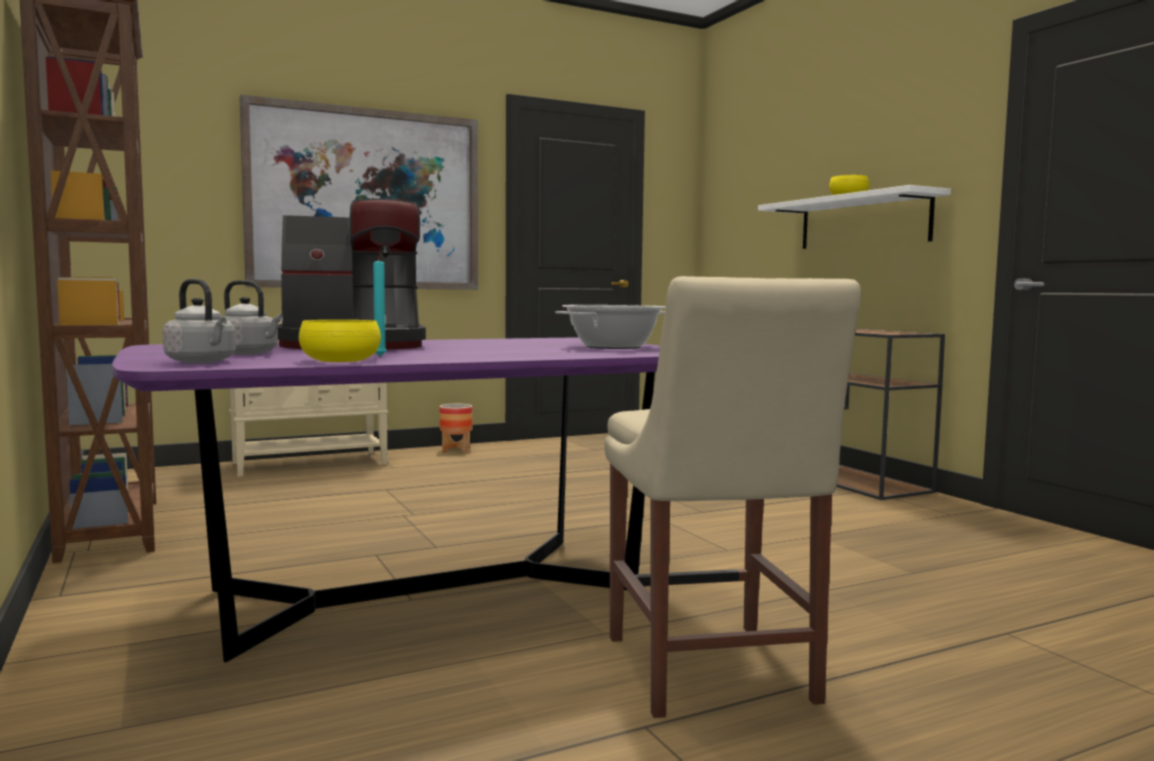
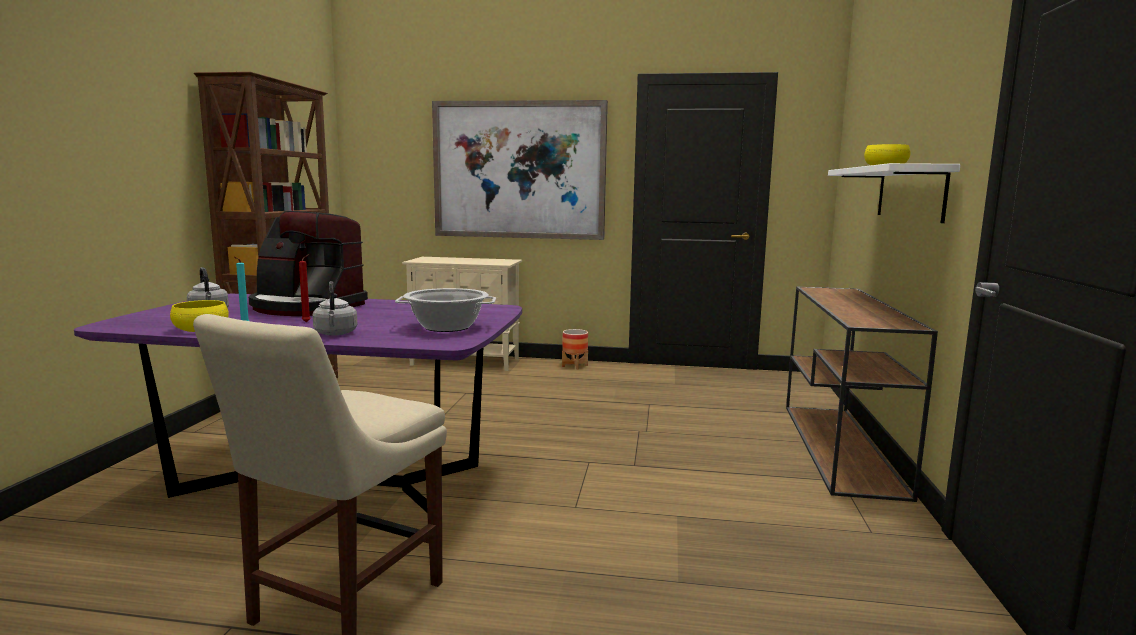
camera: 35 degrees right, 5 degrees up
(202, 362) = (141, 322): grey kettle -> grey kettle (335, 334)
(440, 351) = (307, 322): none -> red candle

